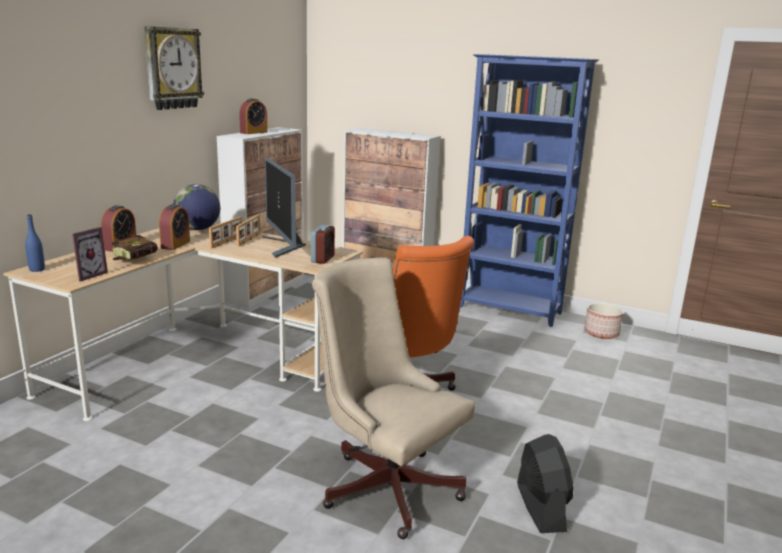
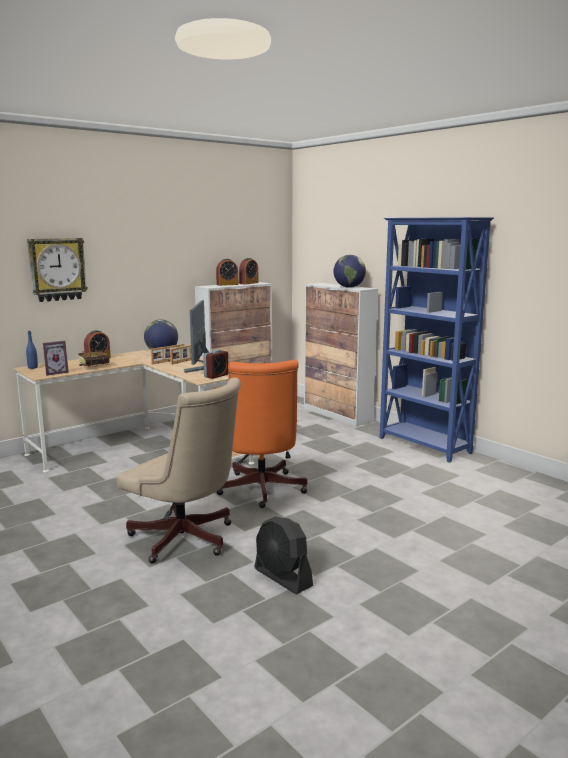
camera: 25 degrees right, 5 degrees down
(172, 68) = (157, 237): wall clock -> wall clock (57, 269)
(175, 244) = (133, 360): alarm clock -> alarm clock (249, 283)
(385, 484) = (186, 541): beige office chair -> beige office chair turned 150 degrees clockwise
(407, 134) = (349, 287): none -> globe
(540, 507) = (283, 577): black fan -> black fan turned 120 degrees clockwise
(601, 333) = (493, 473): planter -> none

